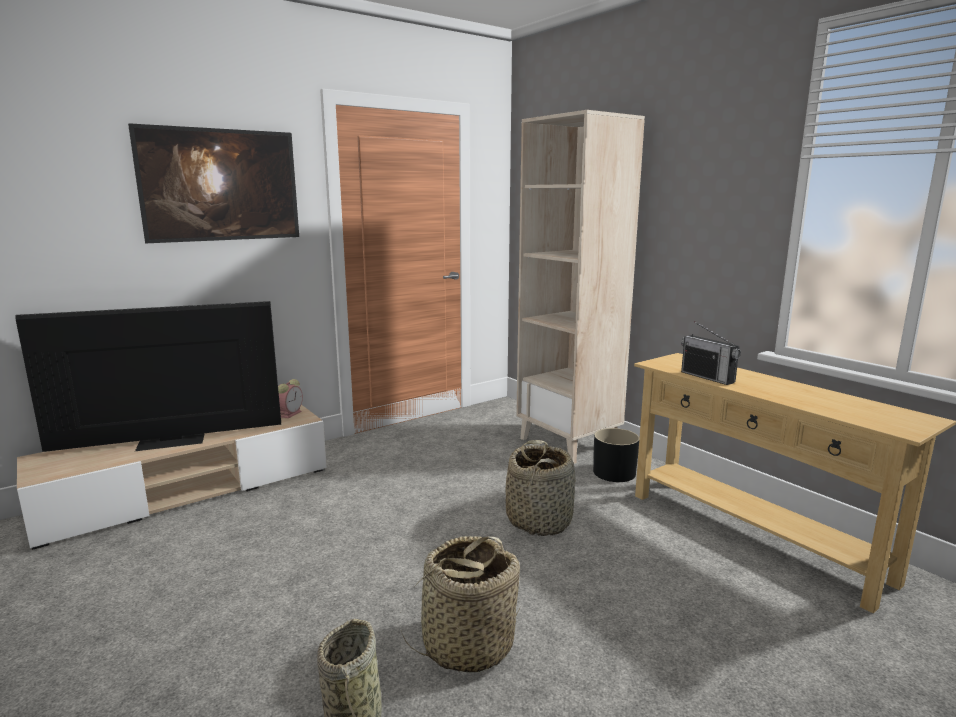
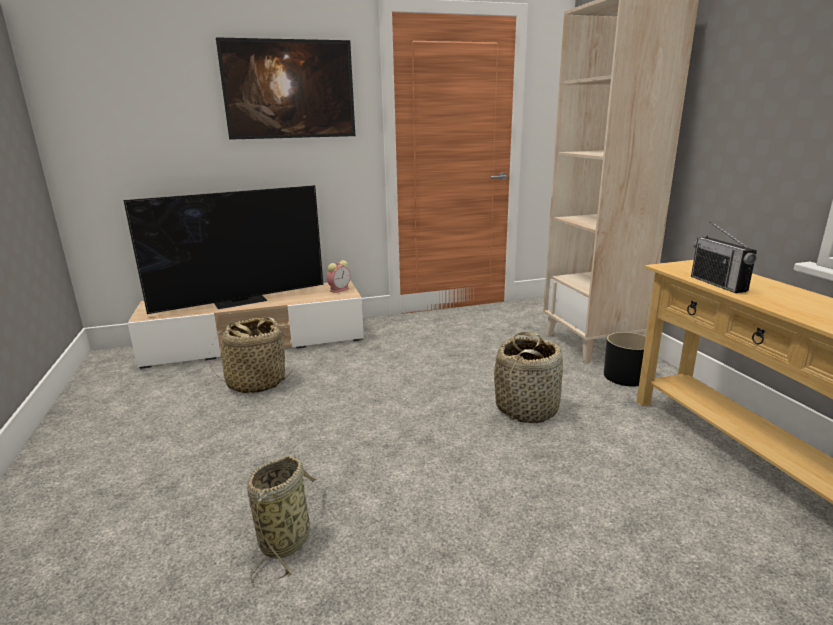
camera: 20 degrees right, 5 degrees up
(169, 441) = (241, 301): television -> television turned 150 degrees clockwise
(467, 644) = (406, 501): basket -> basket (256, 383)

